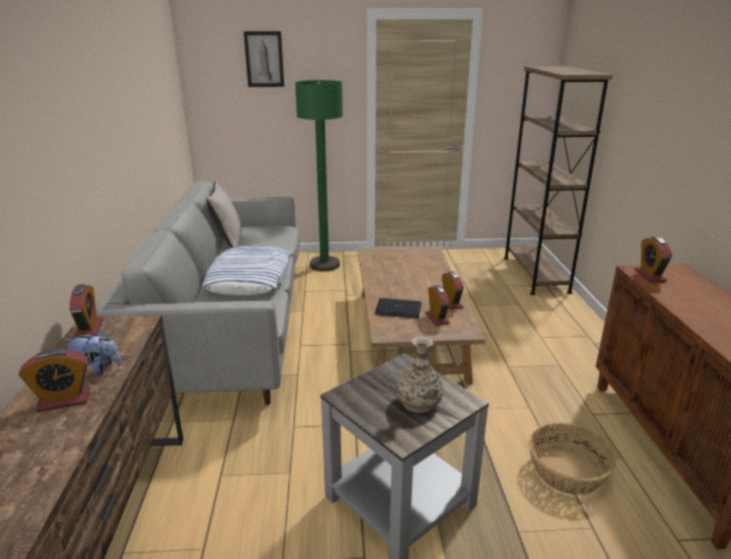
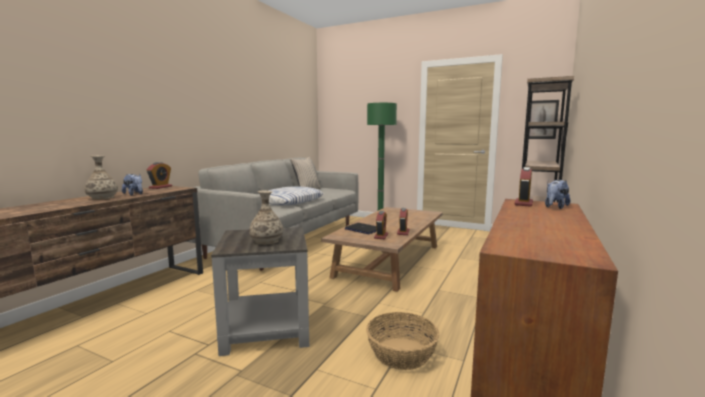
camera: 30 degrees right, 15 degrees down
(63, 400) = (103, 198): alarm clock -> vase
(264, 59) = (360, 95): picture -> picture (542, 119)
(683, 278) = (555, 207): none -> plush toy

